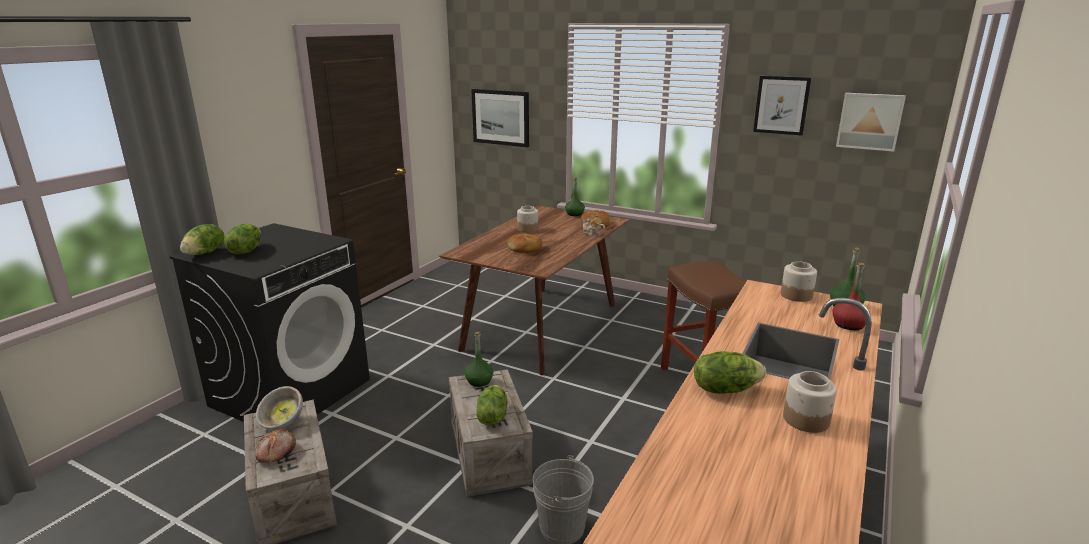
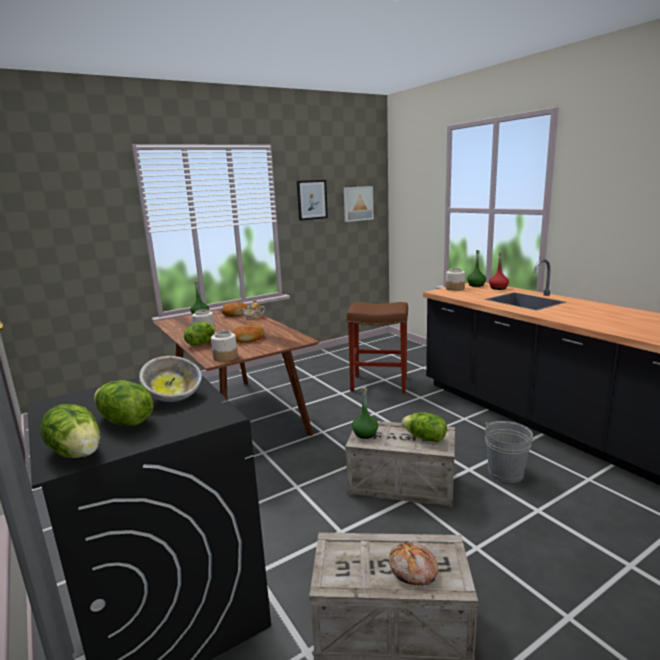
camera: 60 degrees left, 5 degrees down
(282, 423) = (353, 561): bowl -> bowl (174, 397)
(501, 117) = (62, 247): picture -> none
(725, 389) = (563, 316): lettuce -> lettuce (201, 343)
(806, 420) = (598, 309): jar -> jar (225, 357)

